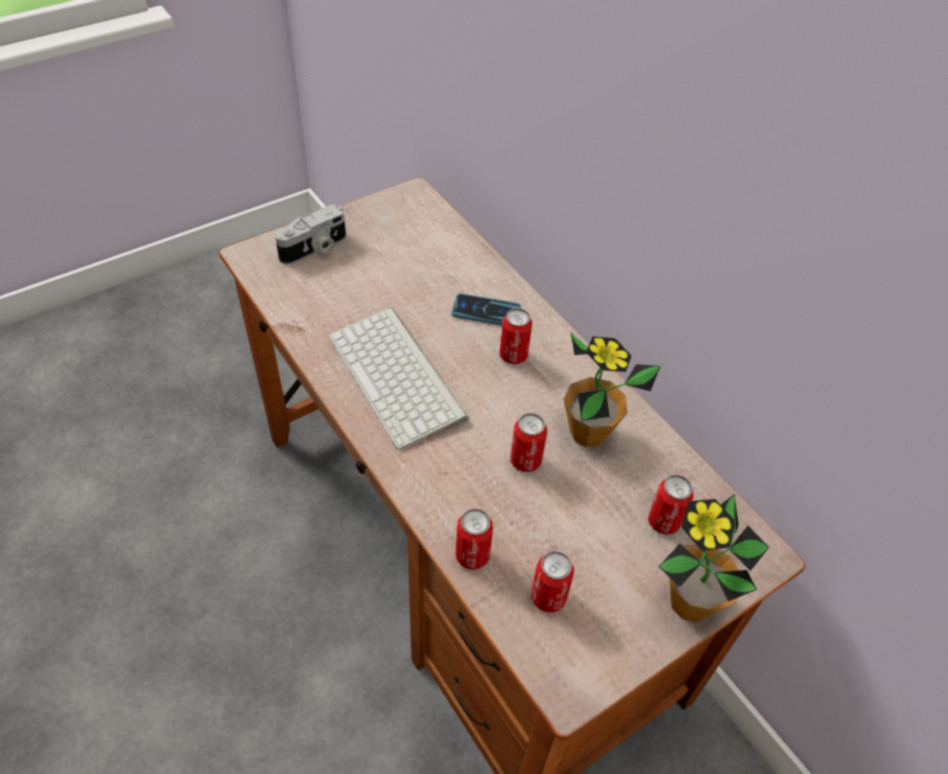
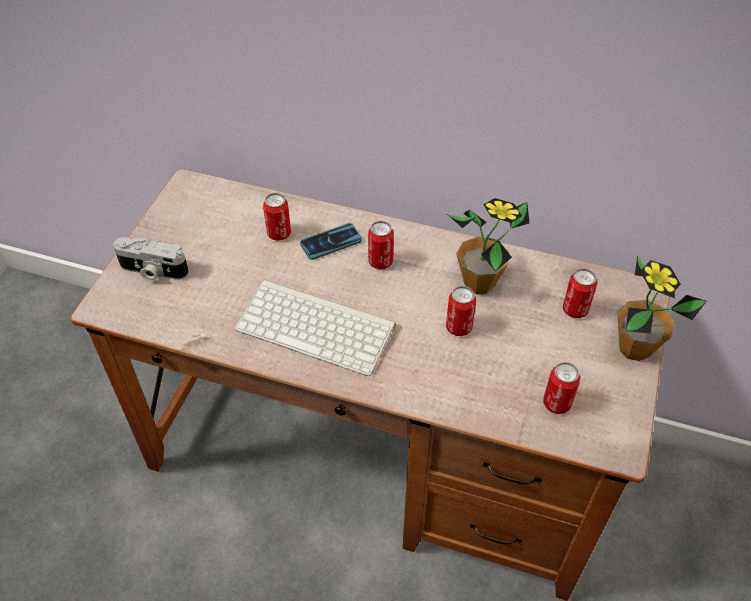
camera: 35 degrees left, 0 degrees up
(315, 249) = (152, 271): camera -> camera turned 90 degrees clockwise
(472, 555) = (487, 411): can -> can (279, 233)

